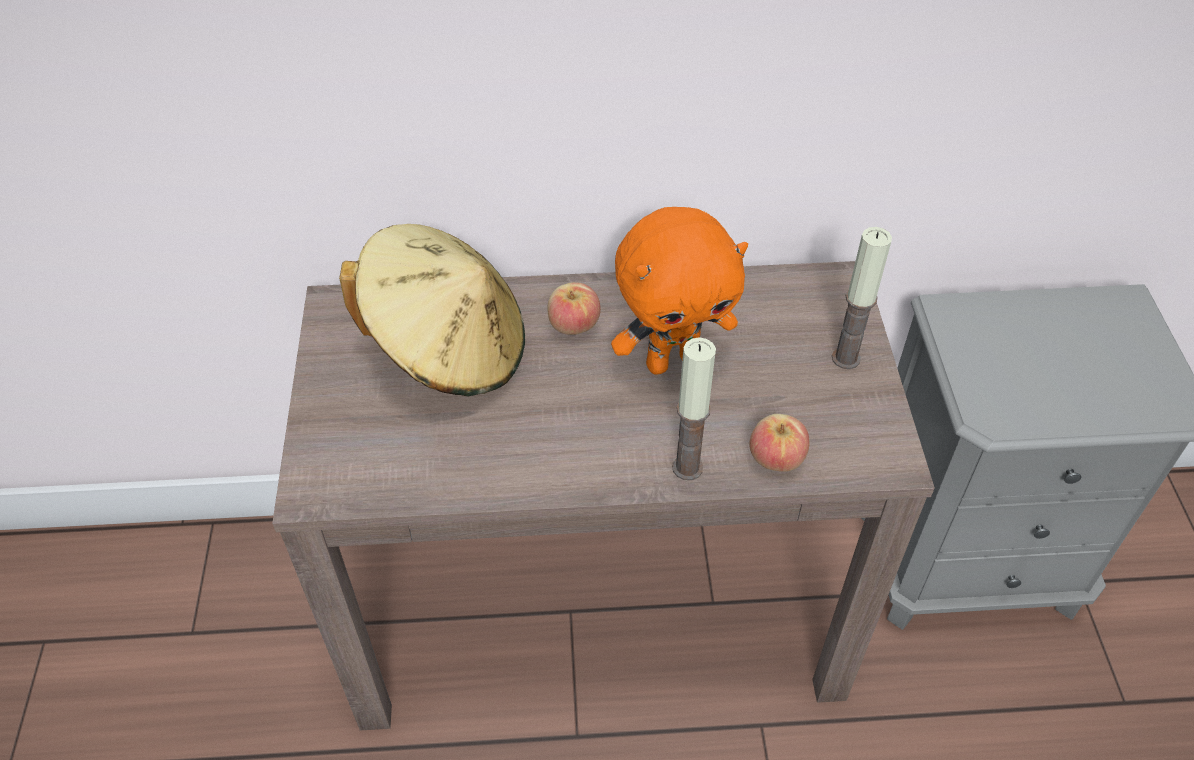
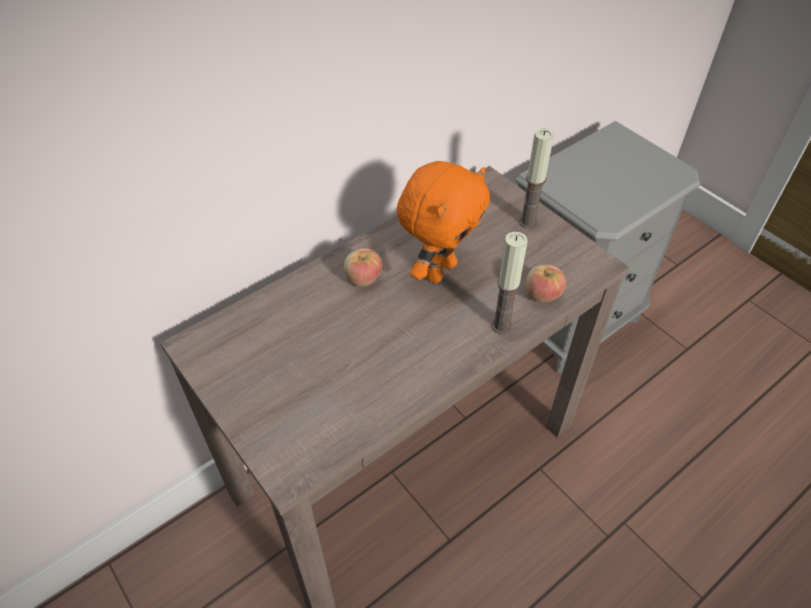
camera: 35 degrees left, 0 degrees up
(448, 349) = (297, 333): beige hat -> none

